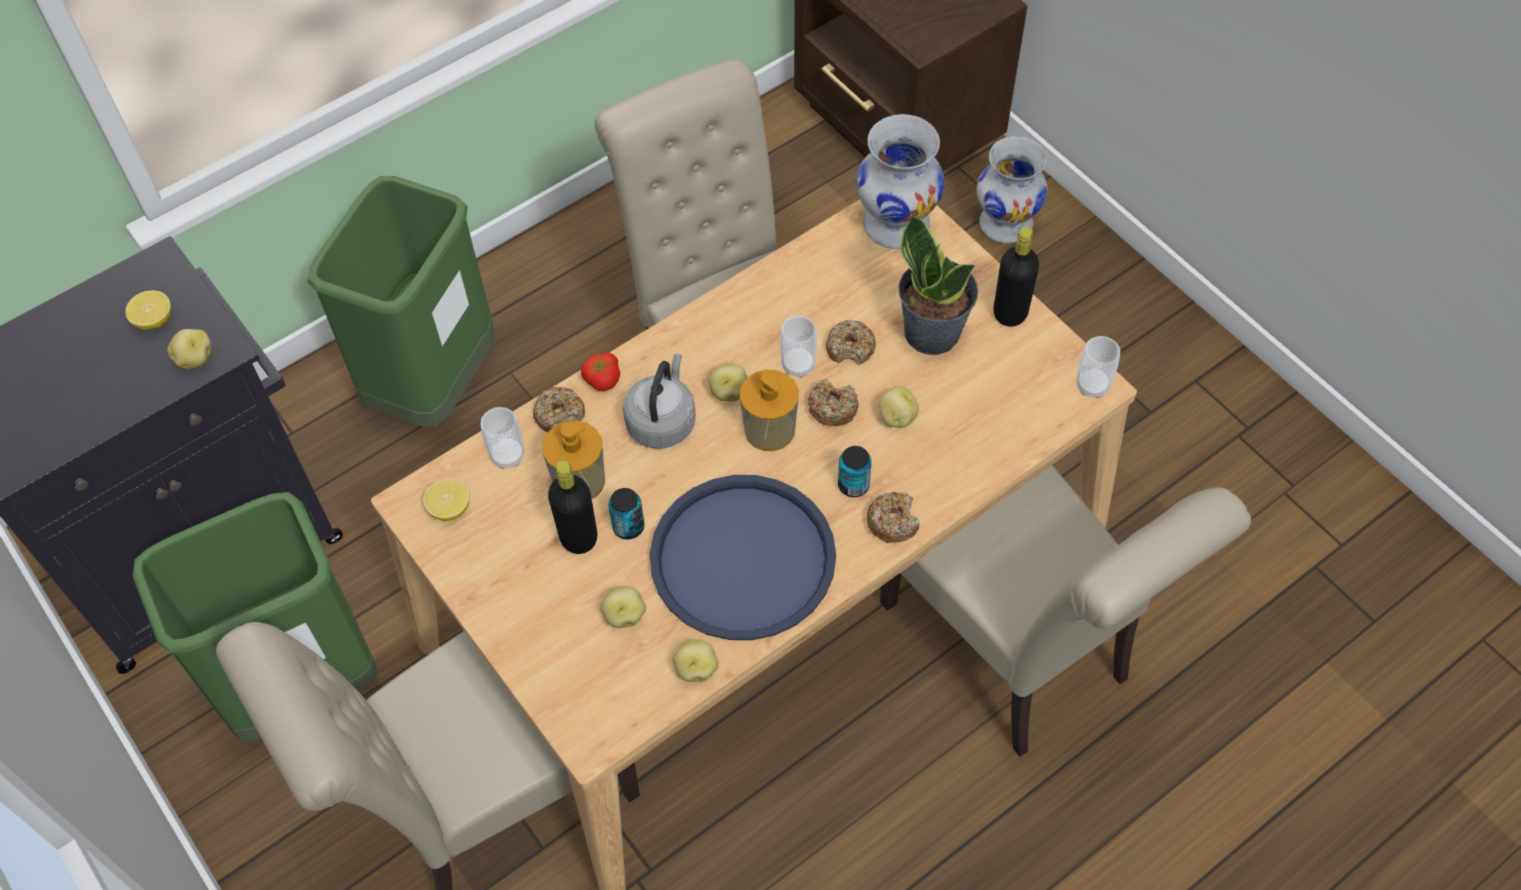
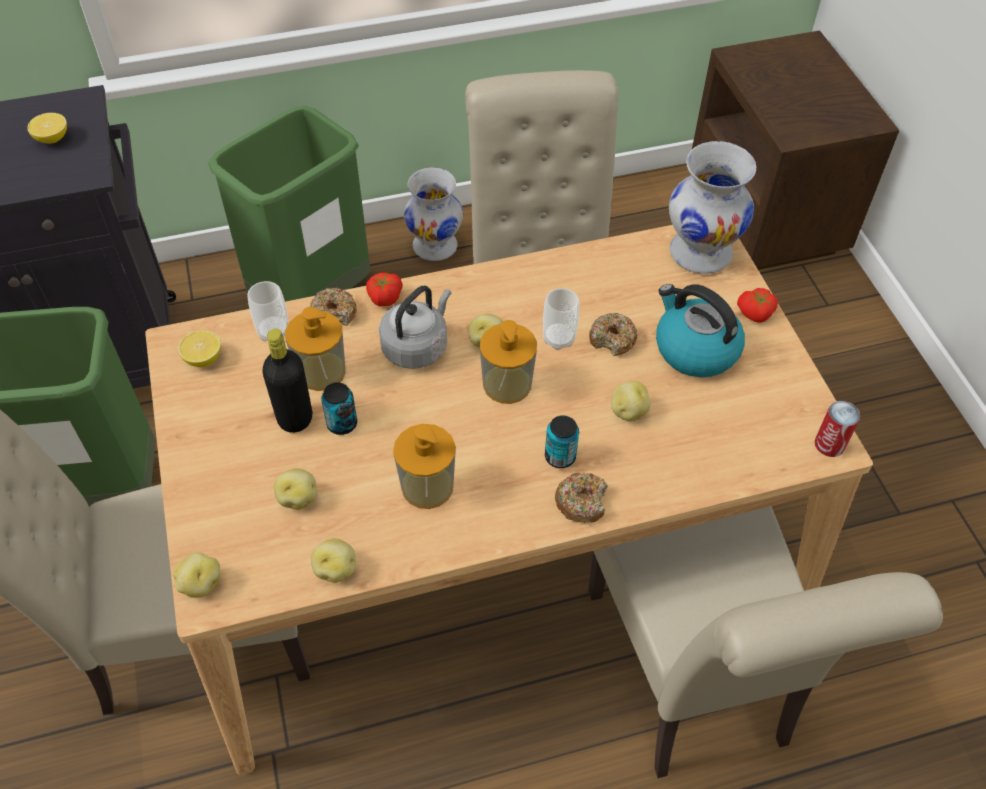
camera: 20 degrees right, 5 degrees down
(194, 358) = (63, 174): potato -> potato (200, 583)
(742, 558) = (427, 486): blue tray -> soap dispenser
(832, 408) = (572, 384): donut -> none
(932, 331) = (694, 349): potted plant -> kettle
(975, 274) = (755, 314): none -> tomato
(1006, 223) = (826, 319): white vase -> white vase (436, 245)
(1010, 313) = (775, 356): black bottle -> none
(1092, 385) = (829, 444): cup -> can

